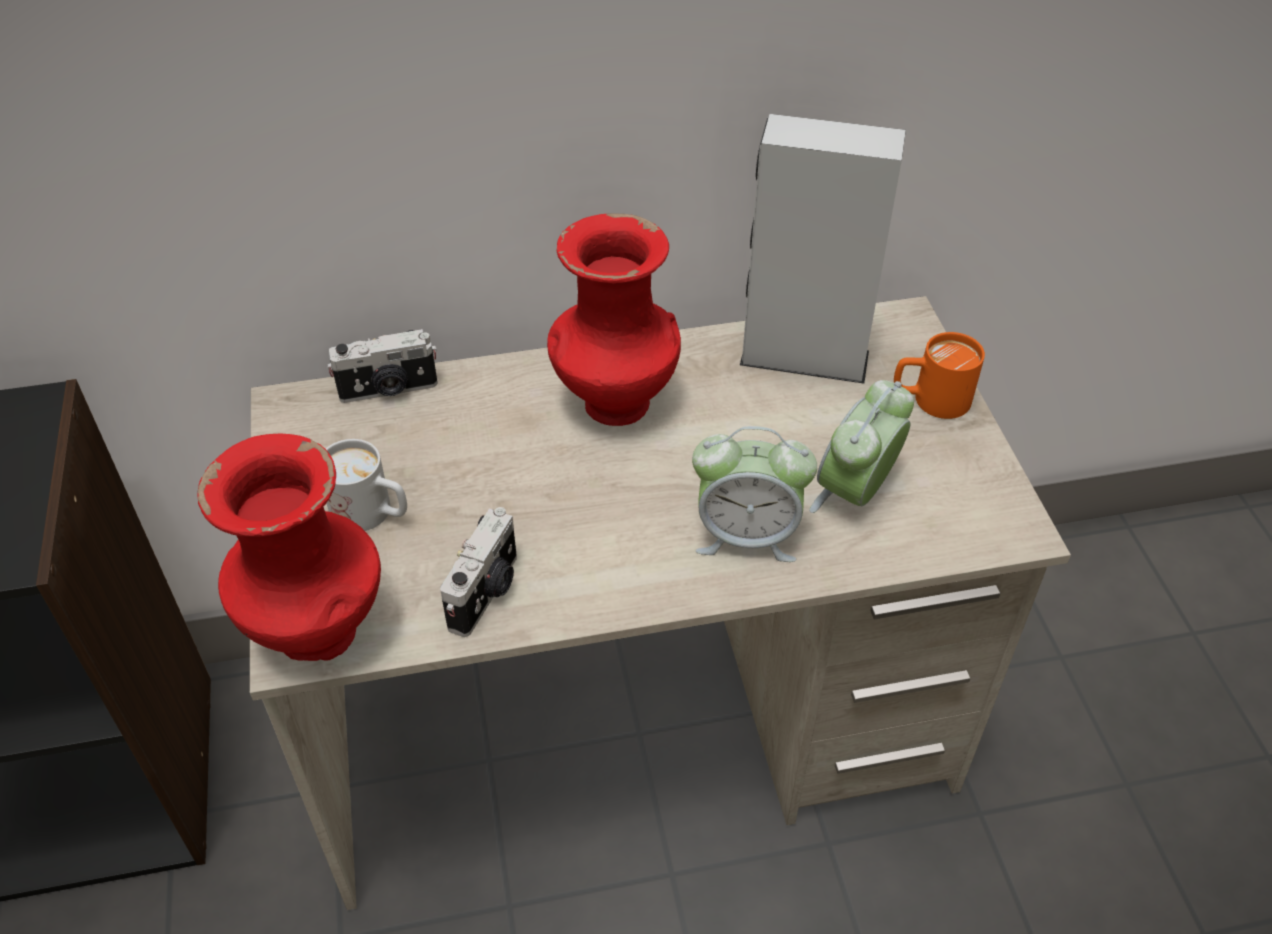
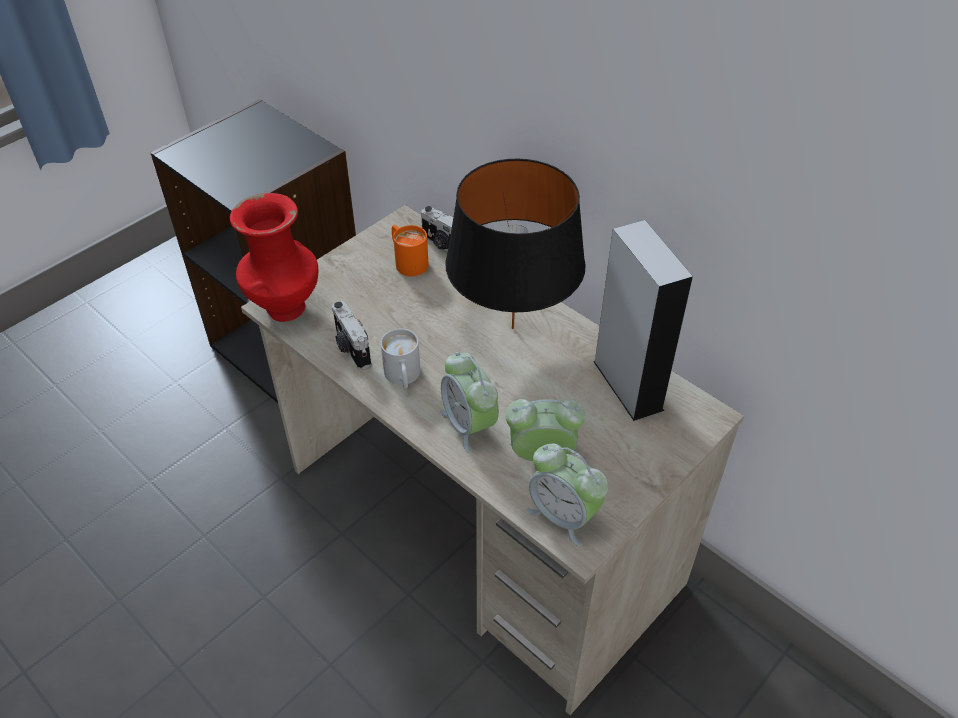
camera: 55 degrees right, 0 degrees up
(372, 514) = (365, 285): white mug -> white mug (403, 378)
(486, 592) = (351, 348): camera -> camera turned 75 degrees clockwise
(613, 404) = (513, 327): red vase -> black table lamp
(929, 400) = (650, 457): orange mug -> orange mug (407, 261)
(963, 522) = (563, 515): none -> alarm clock

